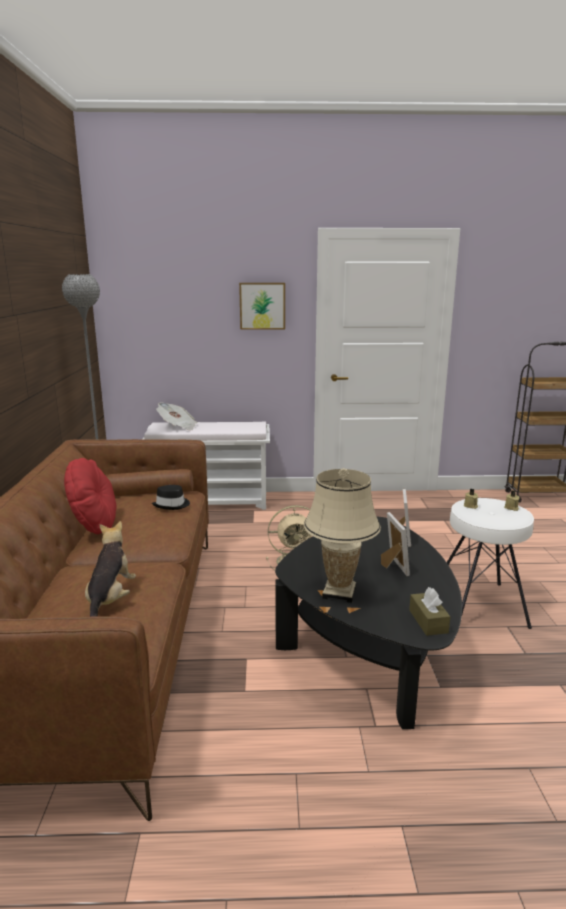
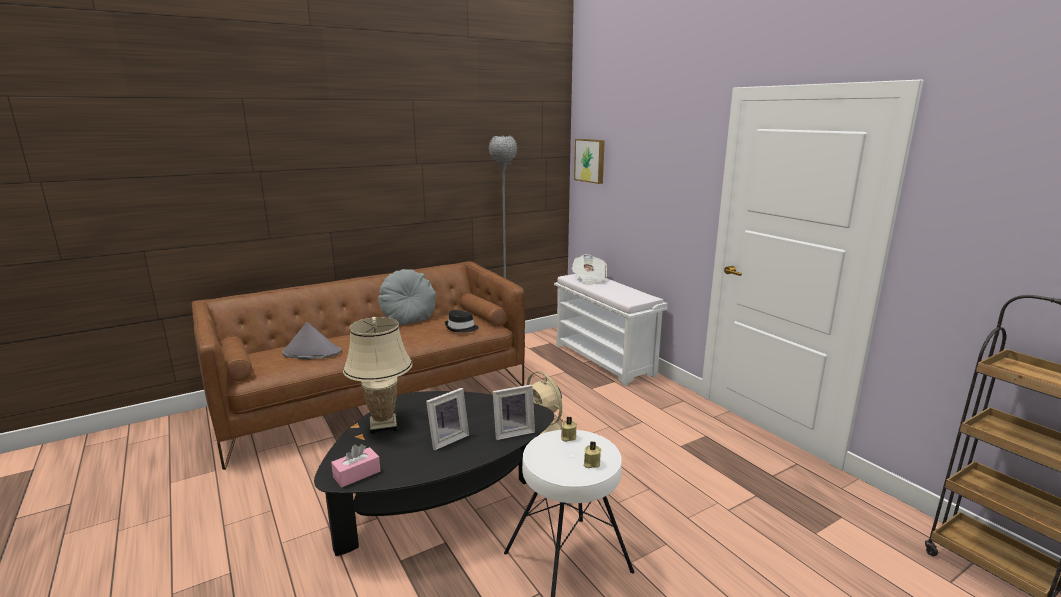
camera: 60 degrees right, 0 degrees up
(95, 527) = (409, 321): red pillow -> grey pillow
(110, 600) = (311, 352): plush toy -> grey hat
(262, 306) = (675, 174): picture -> picture (590, 160)
(428, 621) = (357, 474): brown tissue box -> pink tissue box

